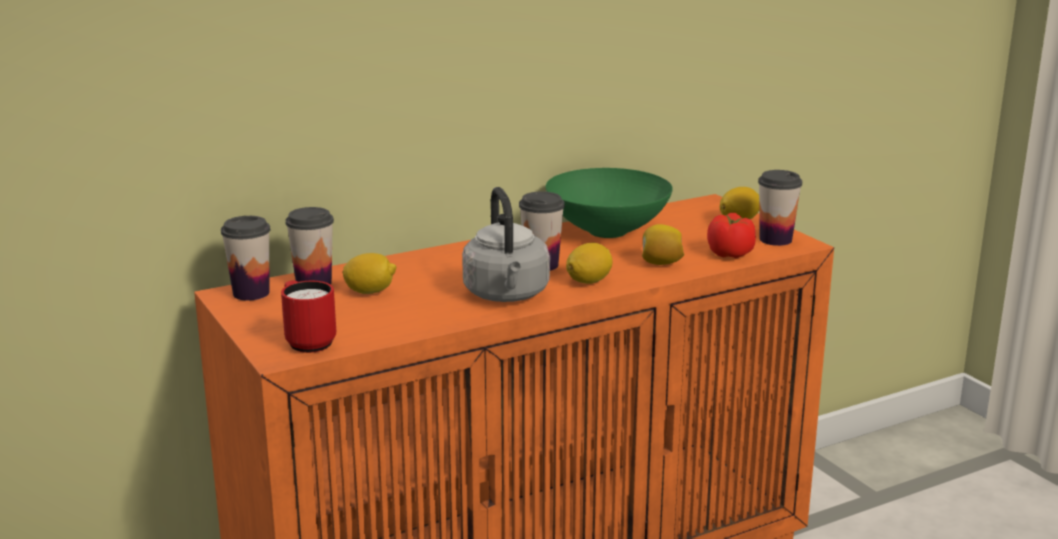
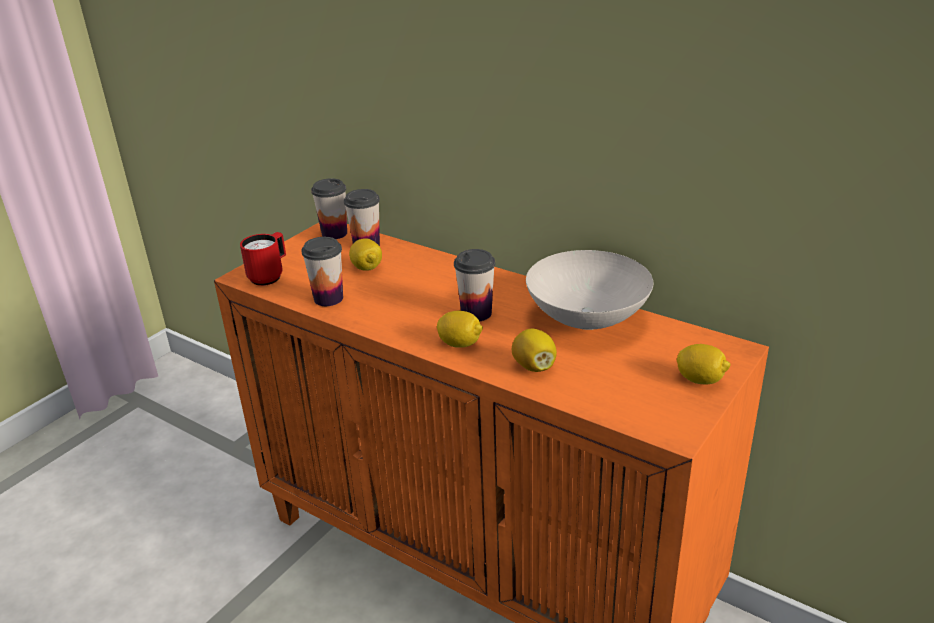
camera: 65 degrees right, 10 degrees up
(507, 295) = (400, 318): grey kettle -> none
(609, 232) = (587, 320): green bowl -> white bowl
(730, 253) = (598, 397): tomato -> none
(775, 240) = (668, 415): cup -> cup (328, 298)

